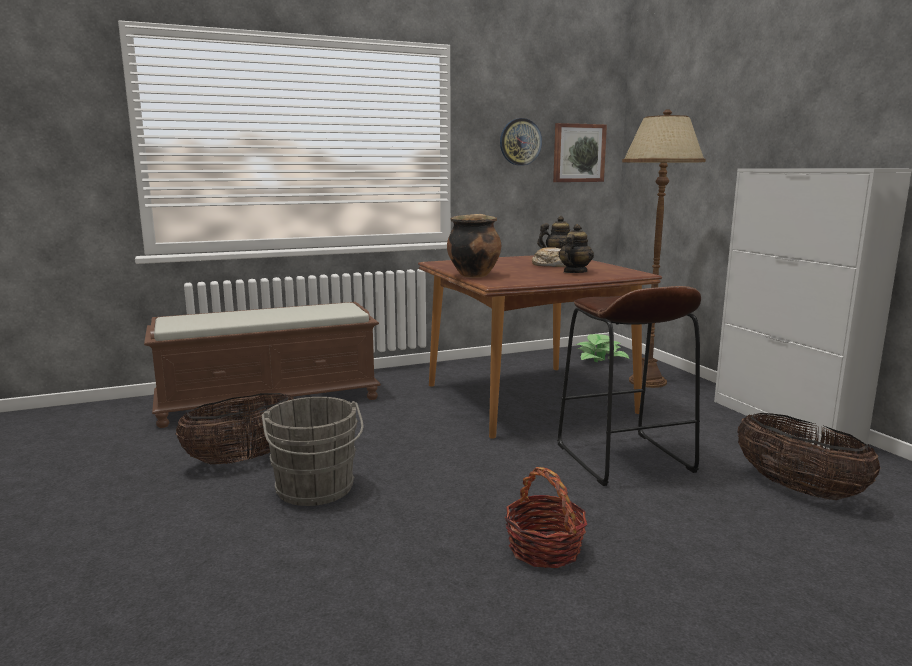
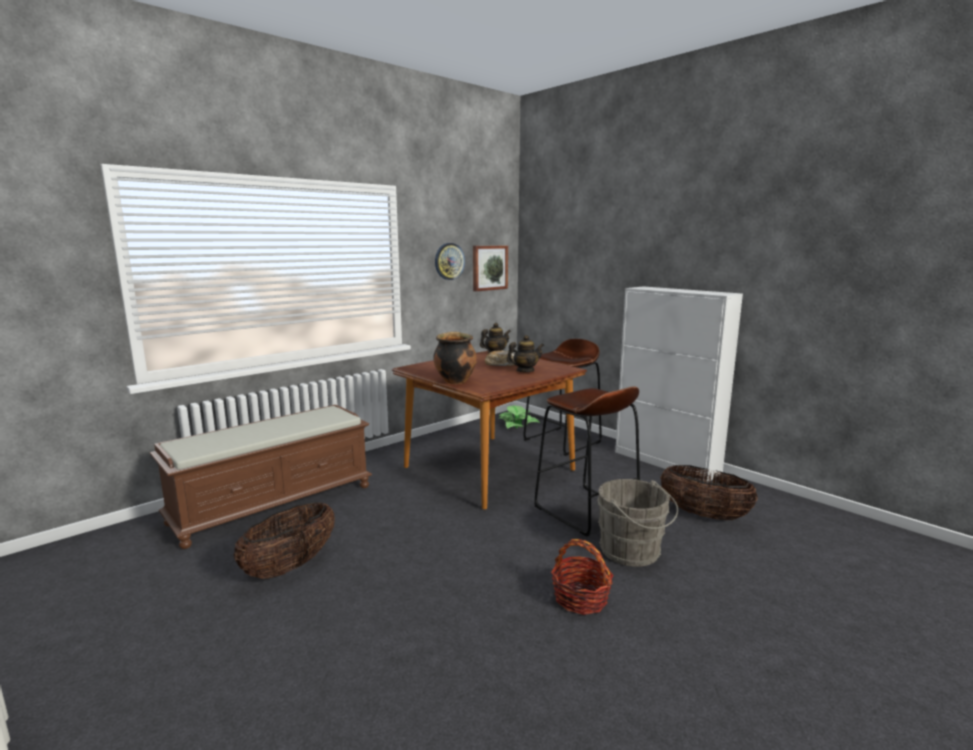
camera: 20 degrees left, 0 degrees up
(315, 490) = (376, 584): grey bucket -> grey bucket (633, 552)
(574, 272) = (525, 371): teapot -> teapot turned 60 degrees clockwise
(647, 381) = (562, 441): brown floor lamp -> brown stool

